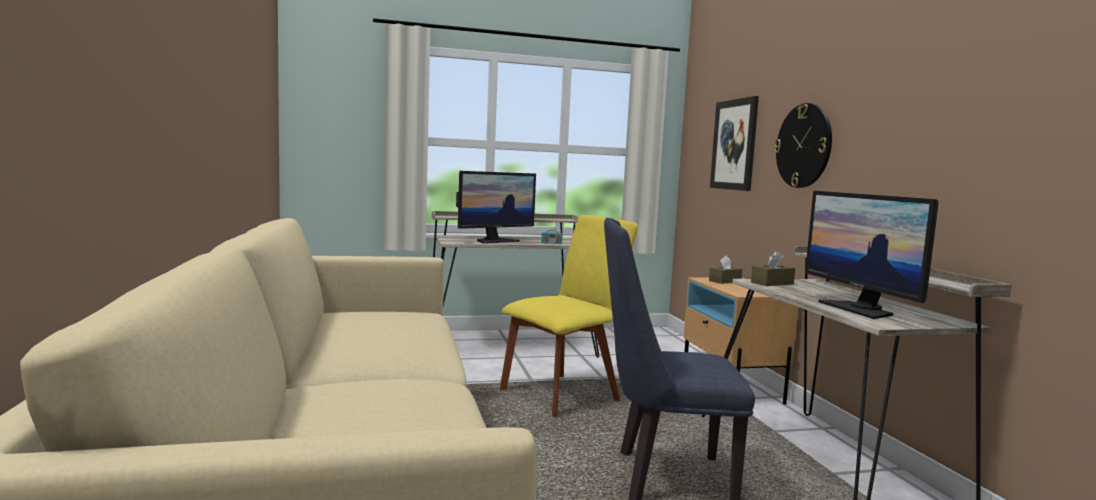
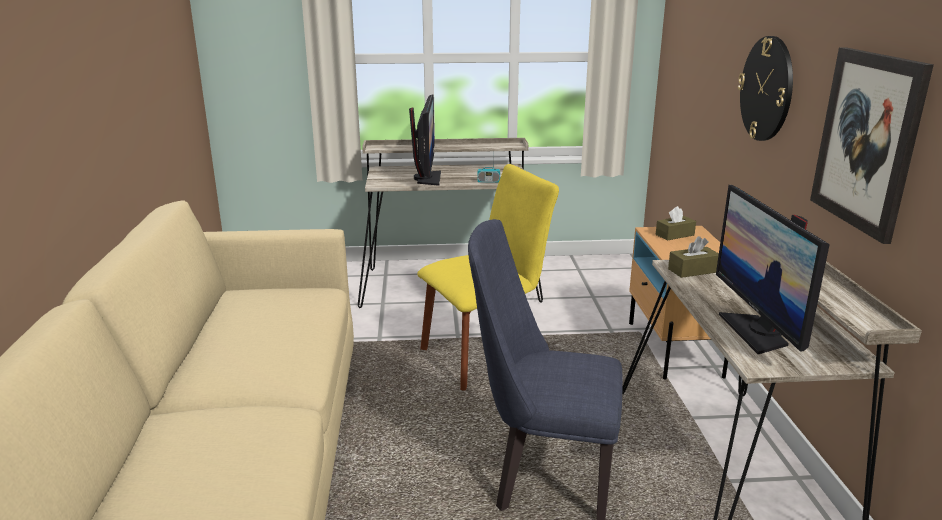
camera: 10 degrees right, 15 degrees up
(494, 241) = (427, 178): monitor -> monitor turned 60 degrees counterclockwise
(734, 144) = (706, 63): picture -> picture (867, 141)

